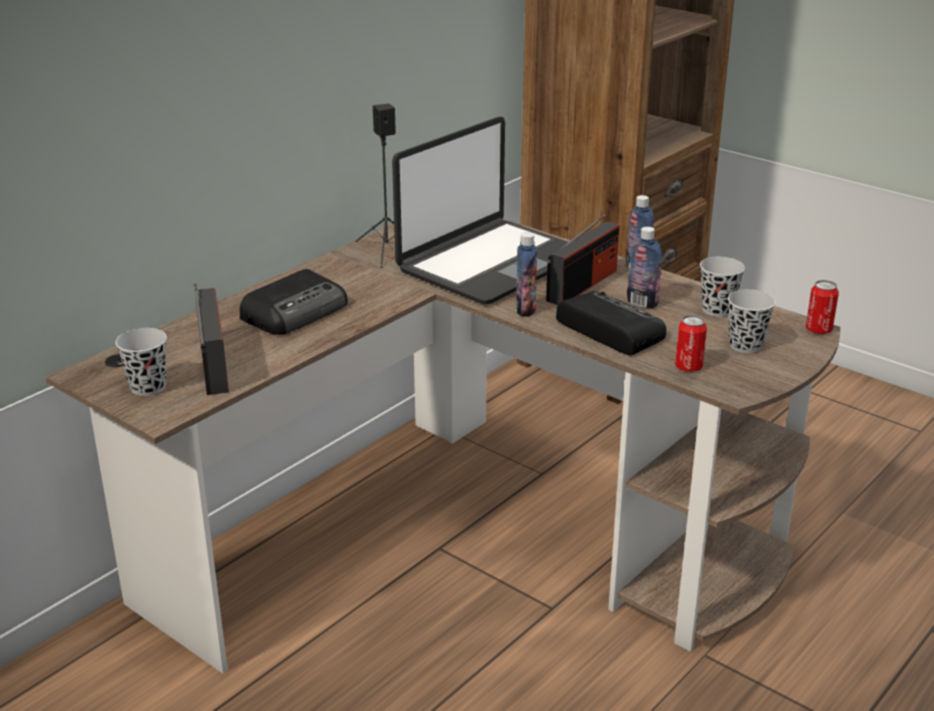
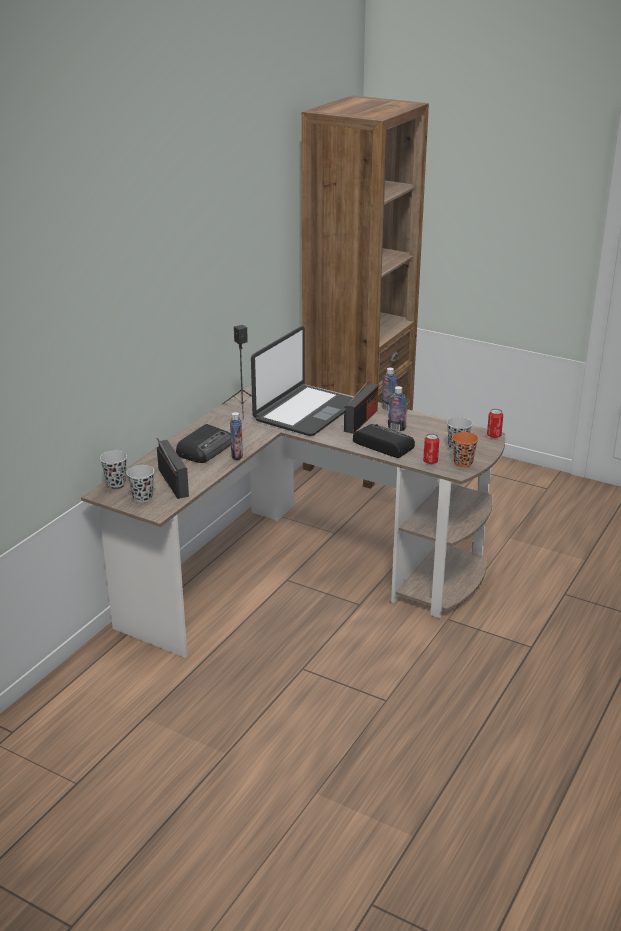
camera: 10 degrees left, 0 degrees up
(525, 310) = (334, 437): bottle -> bottle (237, 456)
(717, 310) = (438, 429): black cup -> black cup (116, 482)
(750, 375) = (463, 463): none -> orange cup

